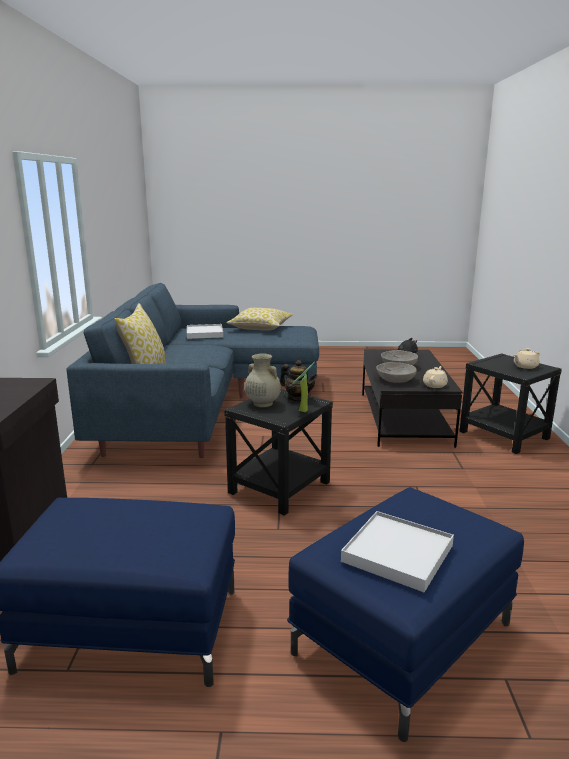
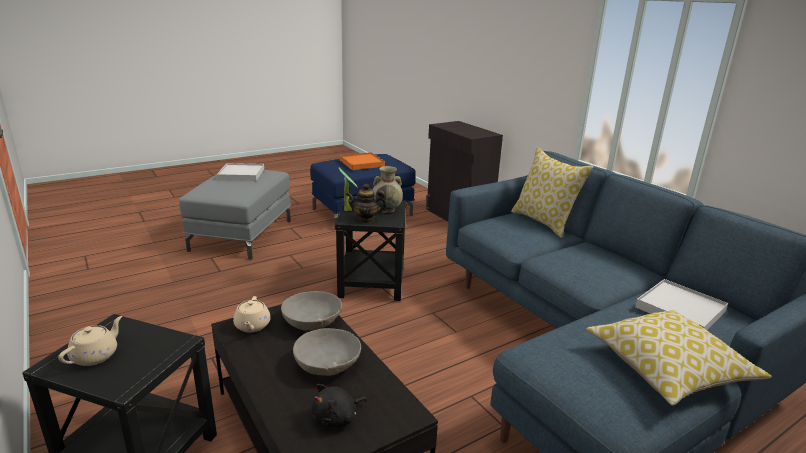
camera: 145 degrees right, 5 degrees up
(130, 523) = (362, 163): none -> orange tray
(404, 639) = (241, 234): blue ottoman -> grey ottoman

